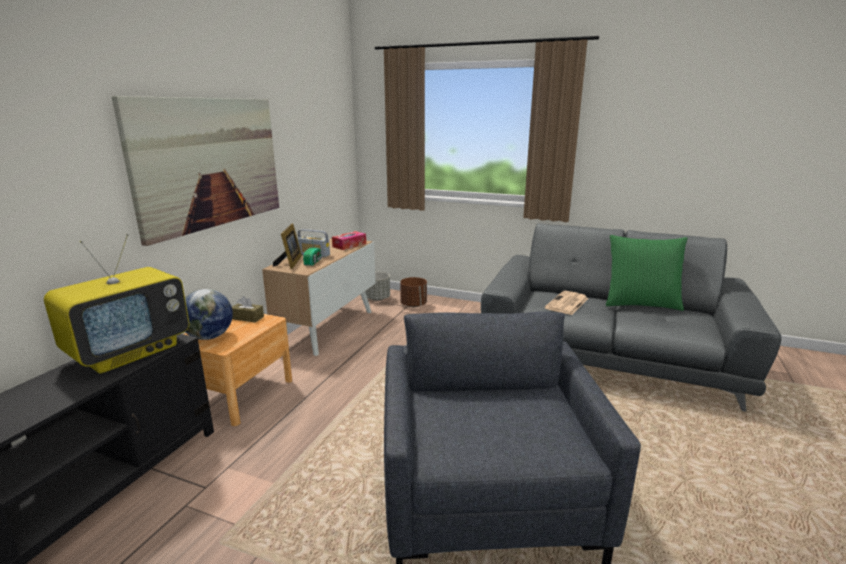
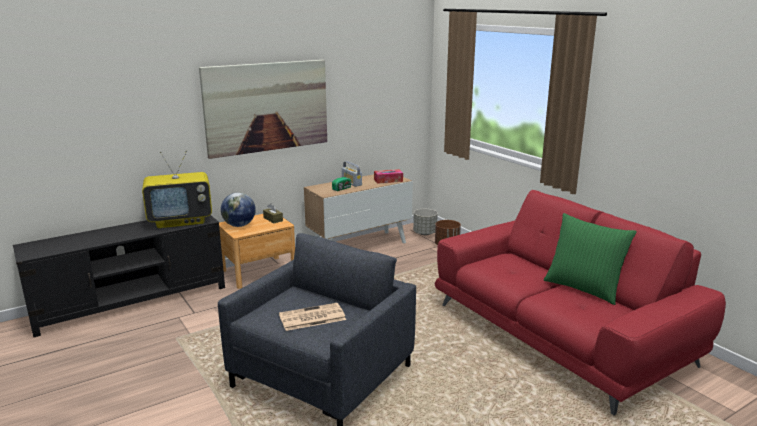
camera: 35 degrees right, 0 degrees up
(290, 262) = (327, 186): picture frame -> none
(567, 303) = (512, 269): newspaper -> newspaper (311, 318)
(609, 355) = (559, 334): grey sofa -> red sofa

